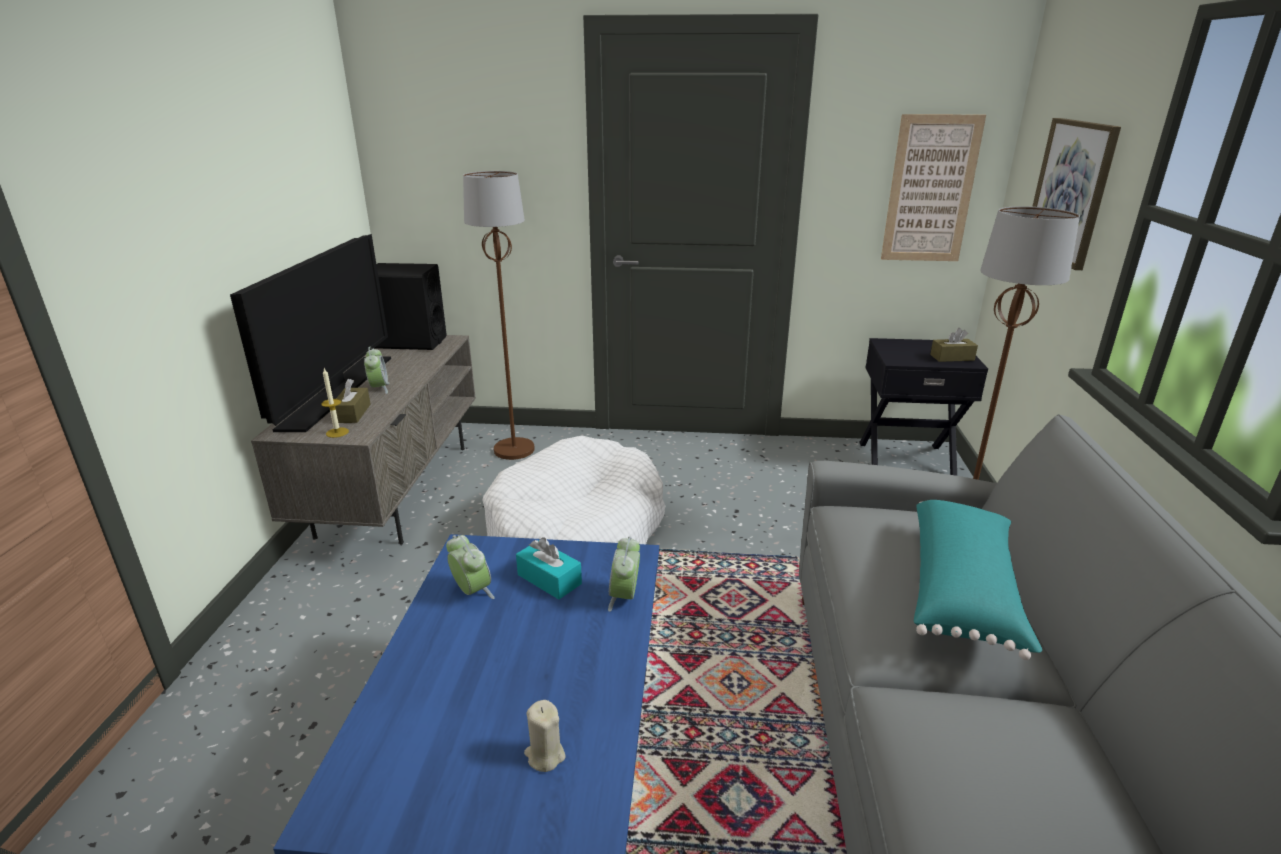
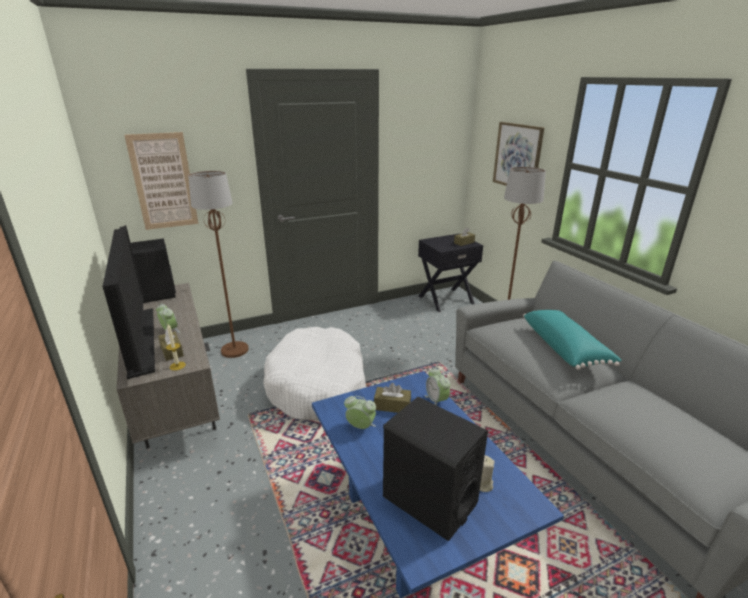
camera: 30 degrees left, 0 degrees up
(440, 738) = (429, 500): none -> black speaker
(549, 579) = (392, 406): turquoise tissue box -> brown tissue box
(930, 190) = (438, 159): picture -> picture (163, 181)

